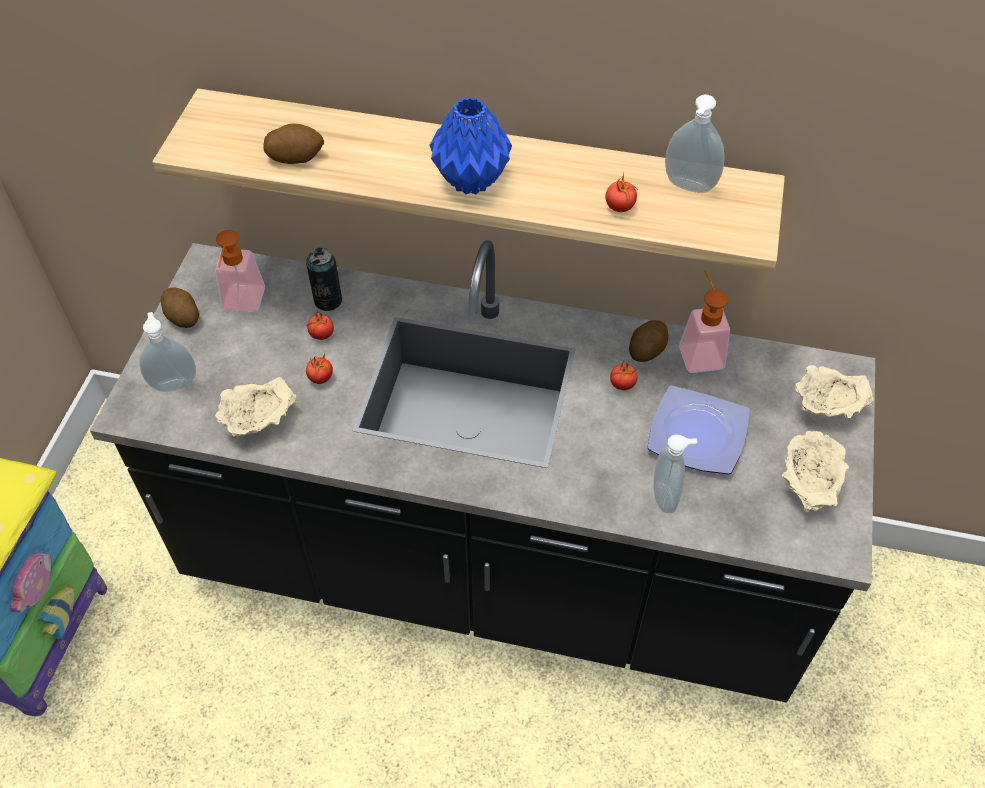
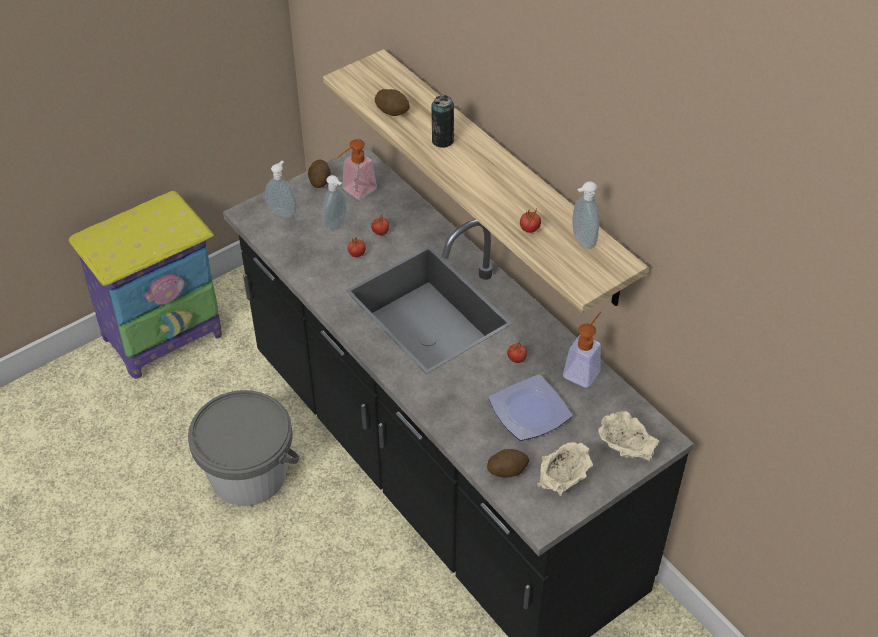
camera: 40 degrees right, 5 degrees down
(260, 422) = (305, 258): beige bowl -> none
(290, 726) = (248, 474): none -> grey bucket
(328, 300) = (402, 216): can -> can (442, 140)
(469, 181) = (466, 171): blue vase -> none
(647, 349) = (553, 350): potato -> potato (507, 470)
(666, 497) = (474, 430): soap dispenser -> soap dispenser (337, 225)

